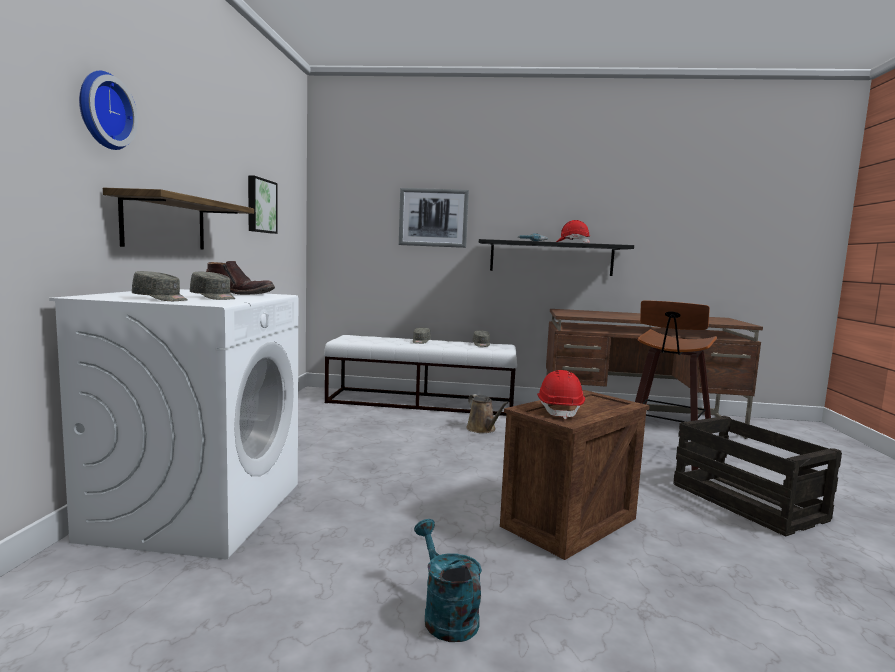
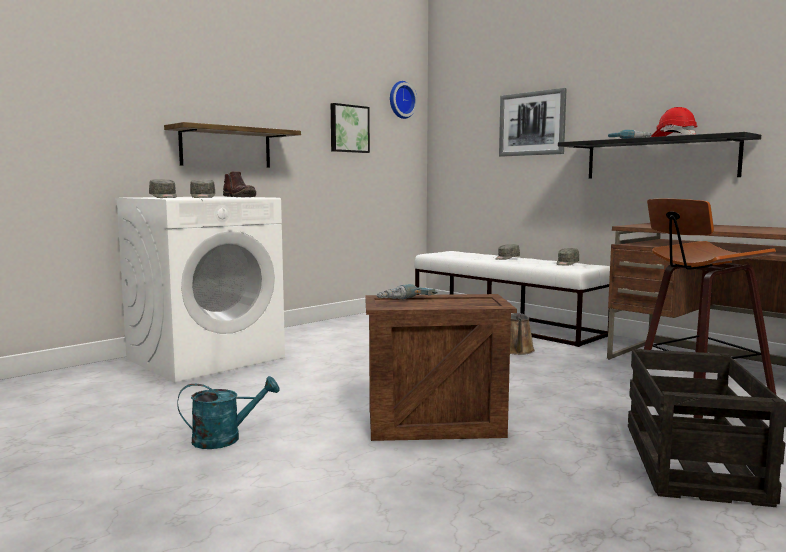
camera: 40 degrees right, 0 degrees up
(102, 111) = (164, 73): wall clock -> wall clock (400, 100)
(445, 615) = (225, 439): turquoise watering can -> turquoise watering can turned 60 degrees clockwise
(559, 410) = (407, 300): red hard hat -> power drill

